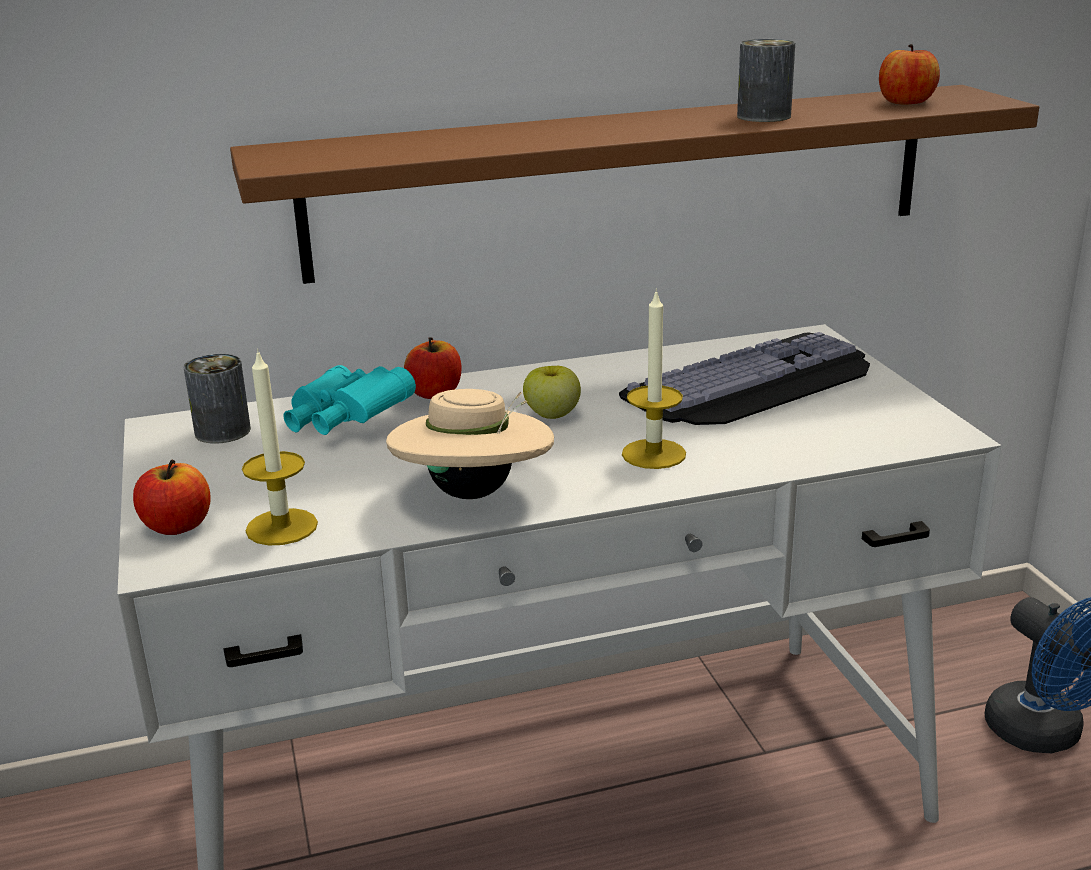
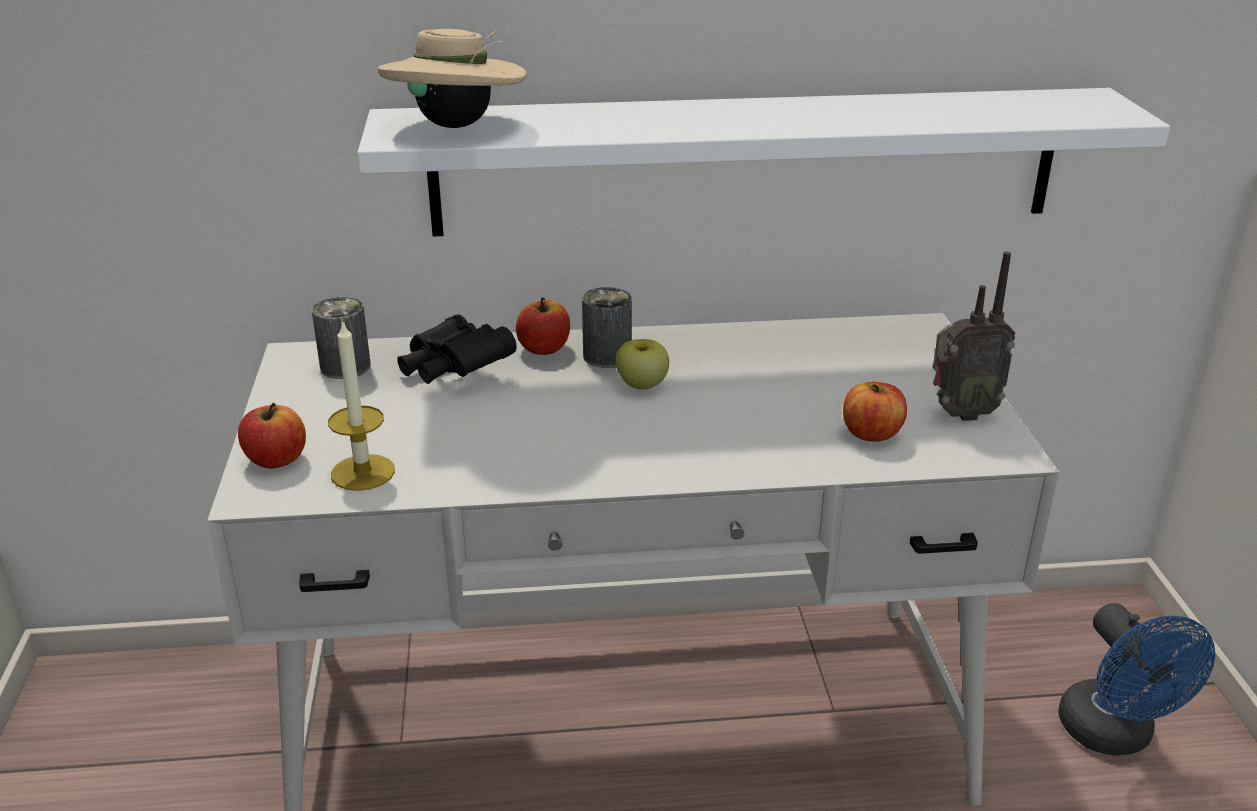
camera: 10 degrees right, 5 degrees up
(345, 422) = (453, 370): turquoise binoculars -> black binoculars
(474, 493) = (540, 460): beige hat -> beige hat (457, 126)
(624, 181) = (746, 162): brown shelf -> white shelf
(653, 454) = (719, 439): candle -> none
(756, 383) = (846, 373): keyboard -> none
(763, 116) = (880, 115): can -> can (607, 356)
(883, 406) = (960, 413): none -> radio
(906, 102) = (1034, 109): apple -> apple (871, 433)

